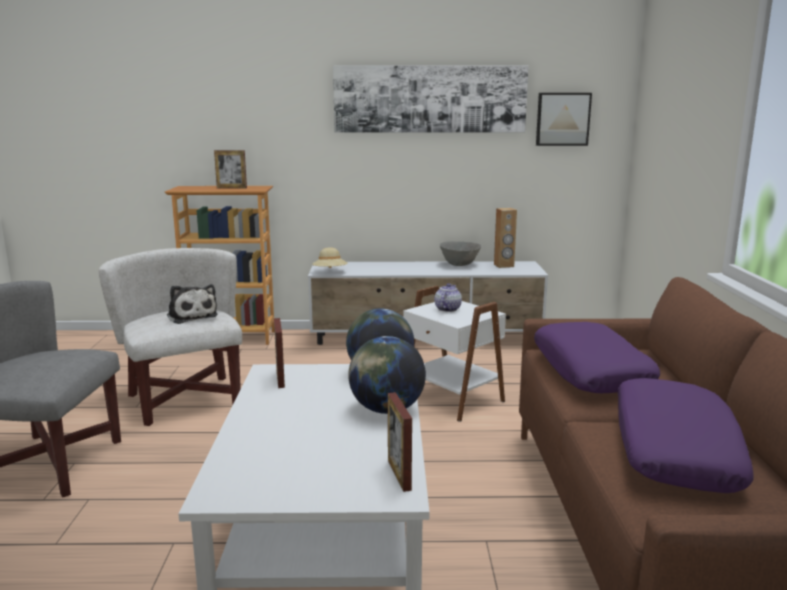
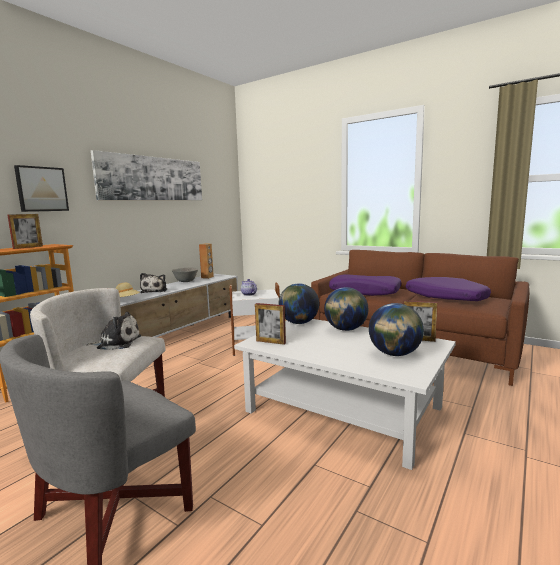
camera: 55 degrees left, 5 degrees down
(304, 467) = (395, 354): none -> globe
(389, 268) = (155, 291): none -> plush toy
(562, 119) = (214, 193): picture -> picture (41, 189)

